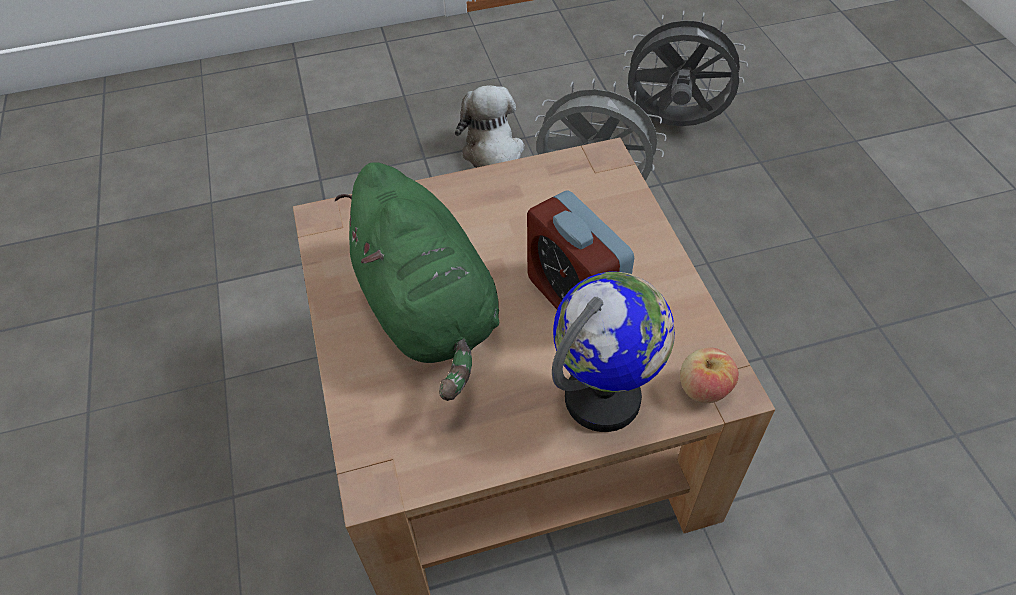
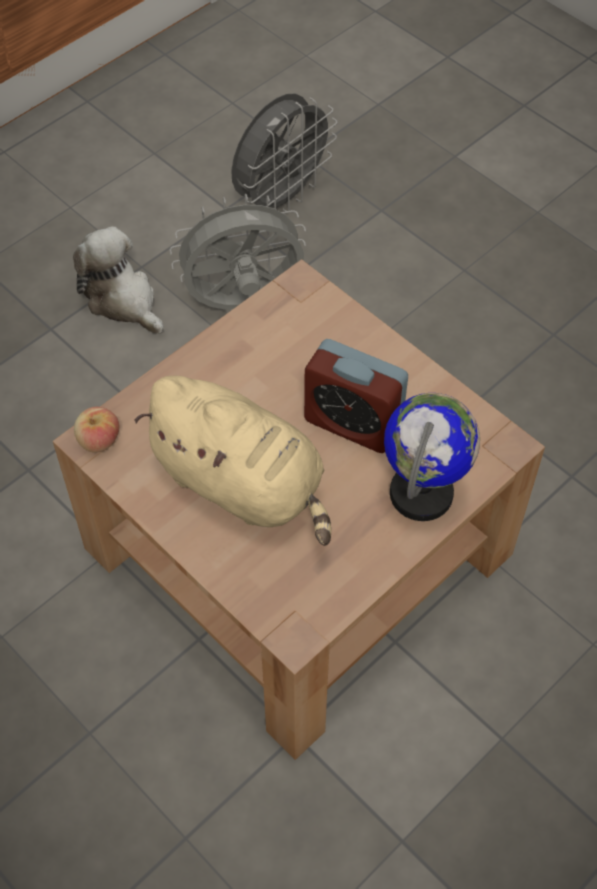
camera: 30 degrees left, 5 degrees up
(428, 312) = (243, 484): green plush toy -> beige plush toy
(674, 124) = (281, 198): grey fan -> grey fan turned 150 degrees clockwise
(703, 389) = (488, 454): apple -> apple (99, 441)

